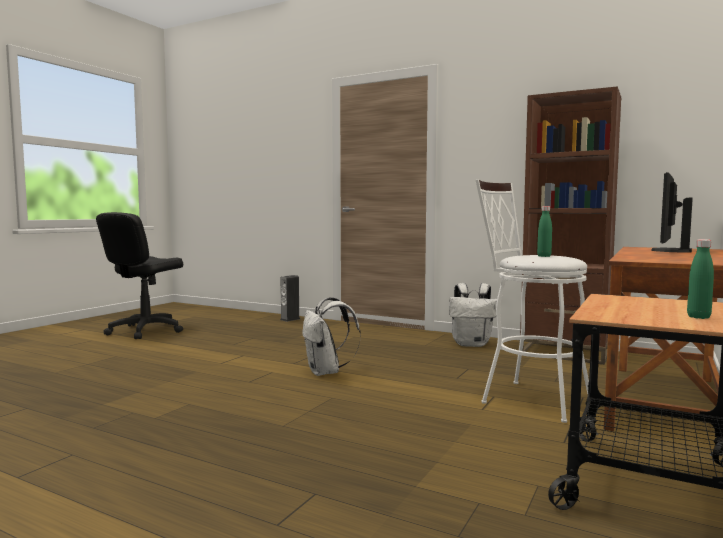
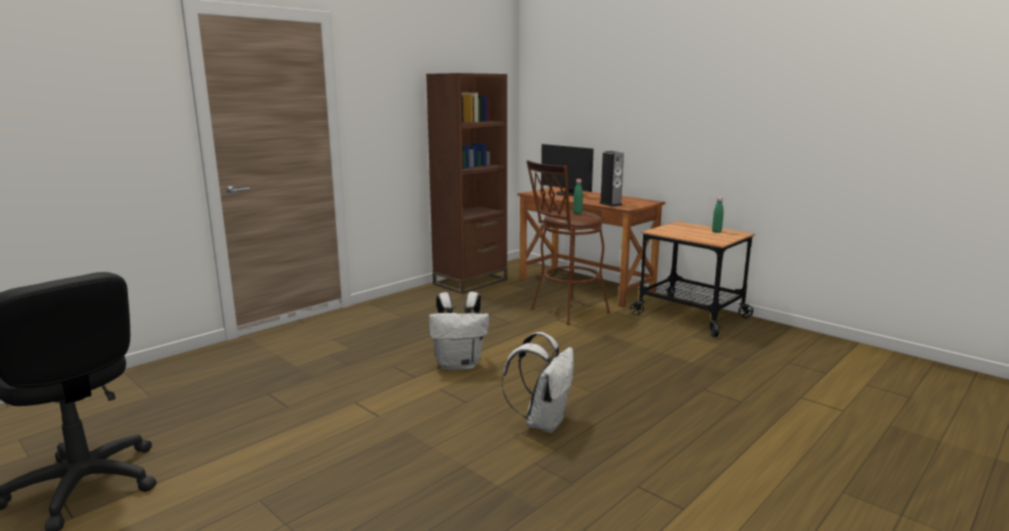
camera: 75 degrees left, 10 degrees up
(290, 319) = (182, 364): speaker -> speaker (610, 204)
(472, 344) = (417, 301): white backpack -> white backpack (543, 422)
(528, 398) = (565, 312): white stool -> brown stool

